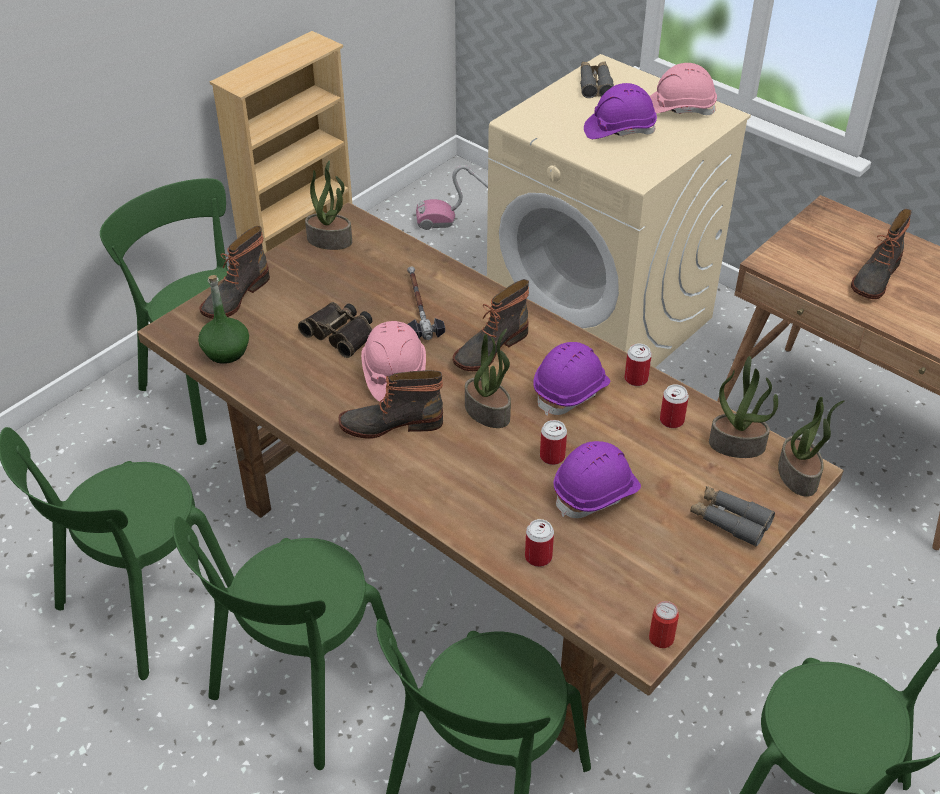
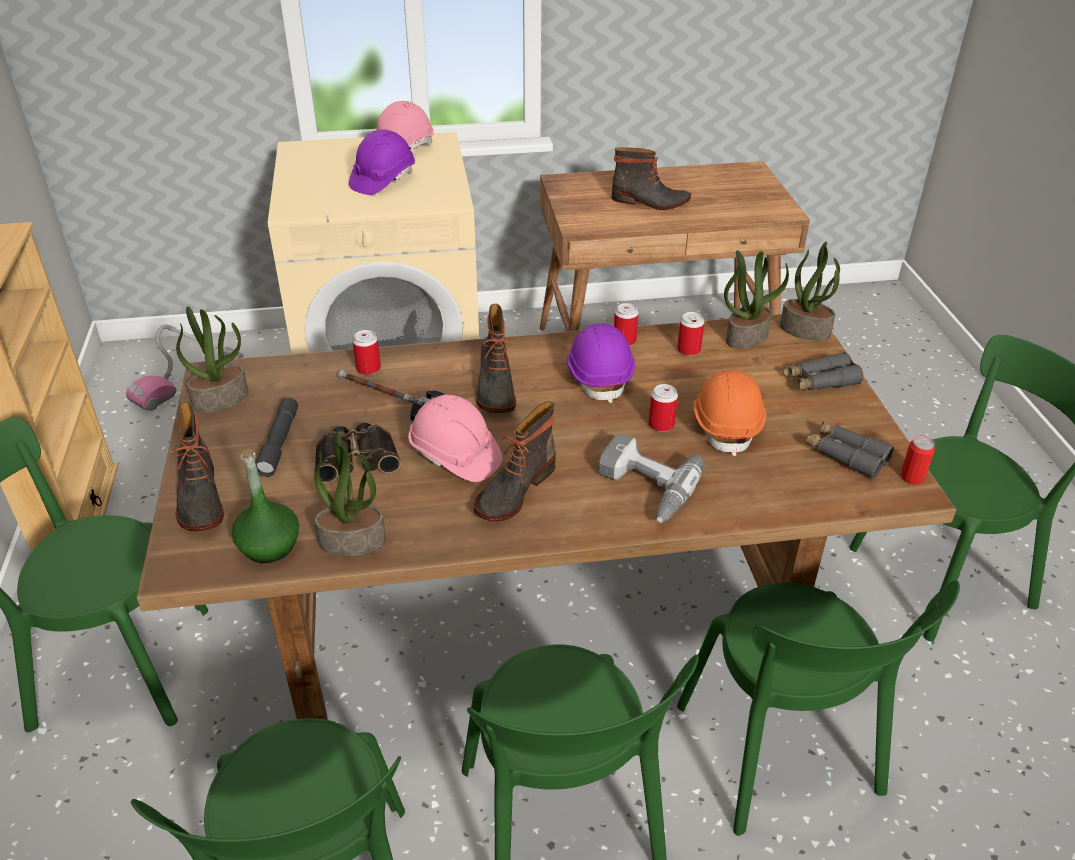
camera: 50 degrees left, 5 degrees down
(318, 292) = (279, 443): none -> grey flashlight
(466, 486) = (643, 488): none -> power drill
(488, 412) = (569, 429): potted plant -> potted plant (353, 540)
(538, 557) = (767, 492): can -> can (368, 369)
(595, 85) = (311, 161): grey binoculars -> grey binoculars (846, 455)
(596, 493) = (726, 425): purple hard hat -> orange hard hat
(874, 278) = (650, 202): boot -> boot turned 60 degrees counterclockwise

